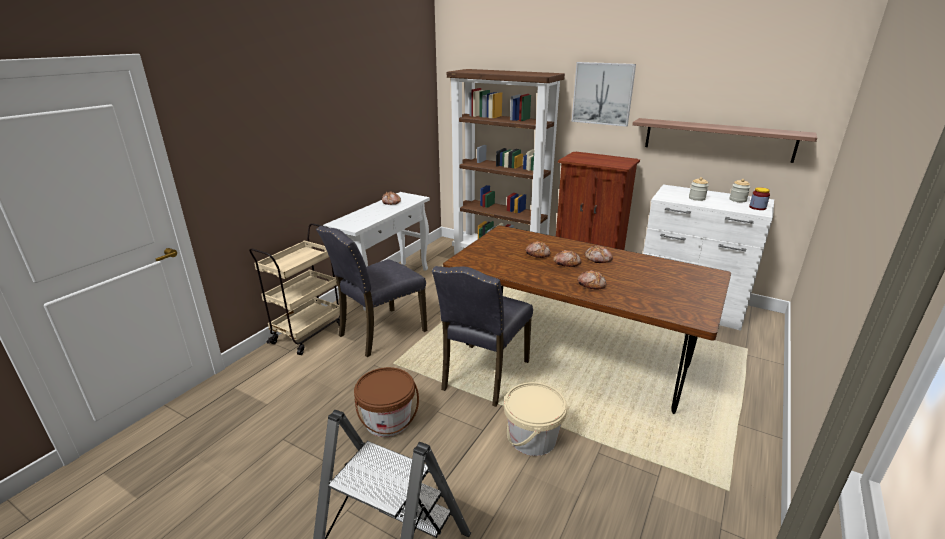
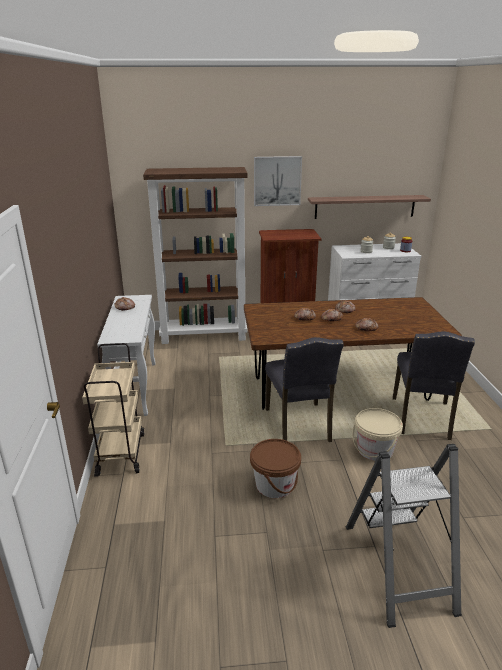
camera: 35 degrees left, 0 degrees up
(380, 333) = (184, 428): grey chair -> grey chair (422, 419)

